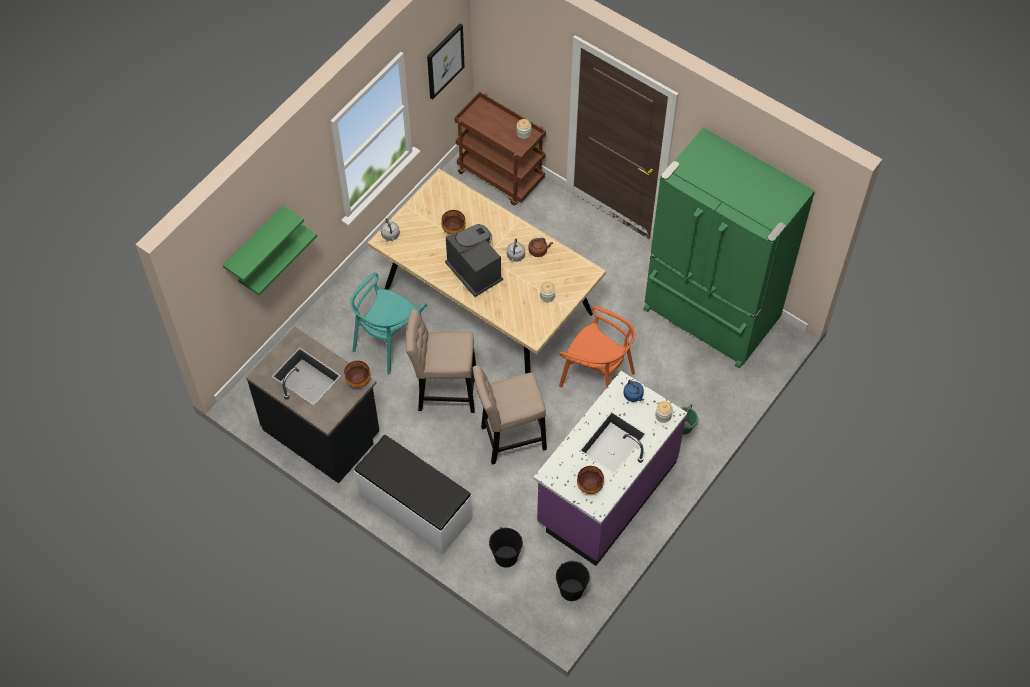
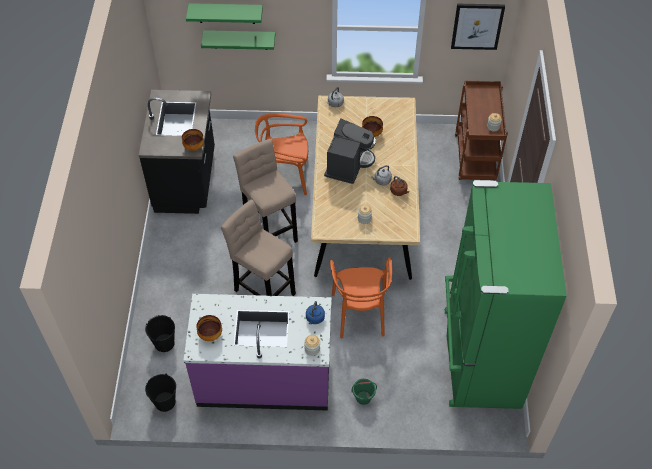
camera: 55 degrees right, 5 degrees down
(389, 342) = (285, 175): turquoise chair -> orange chair
(414, 507) = (166, 265): white bench -> none

